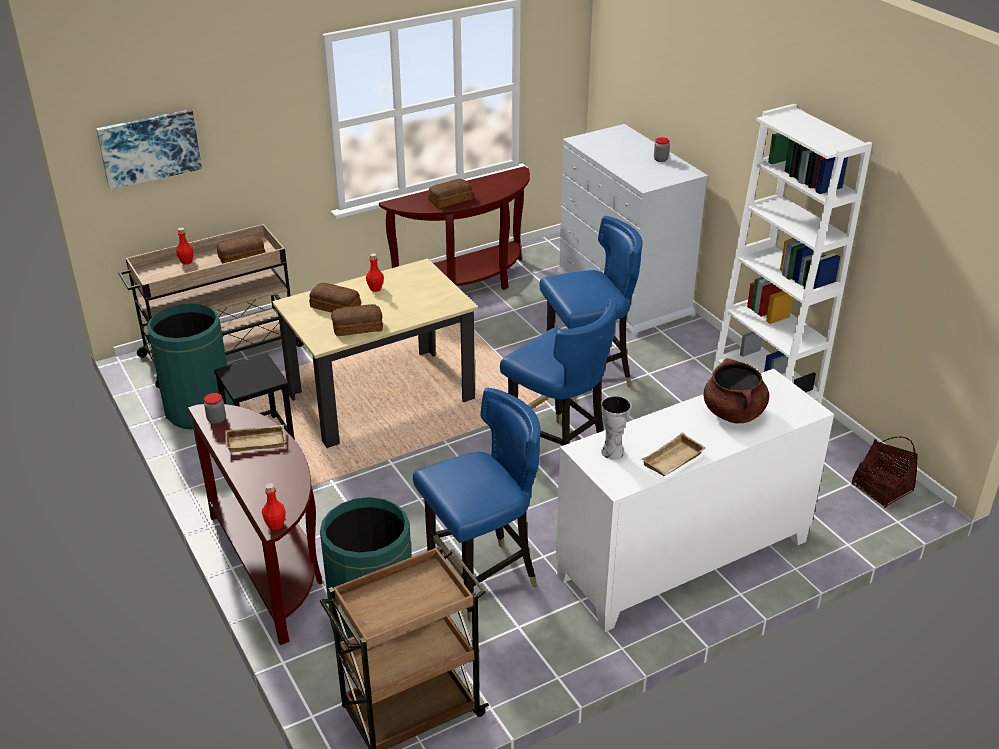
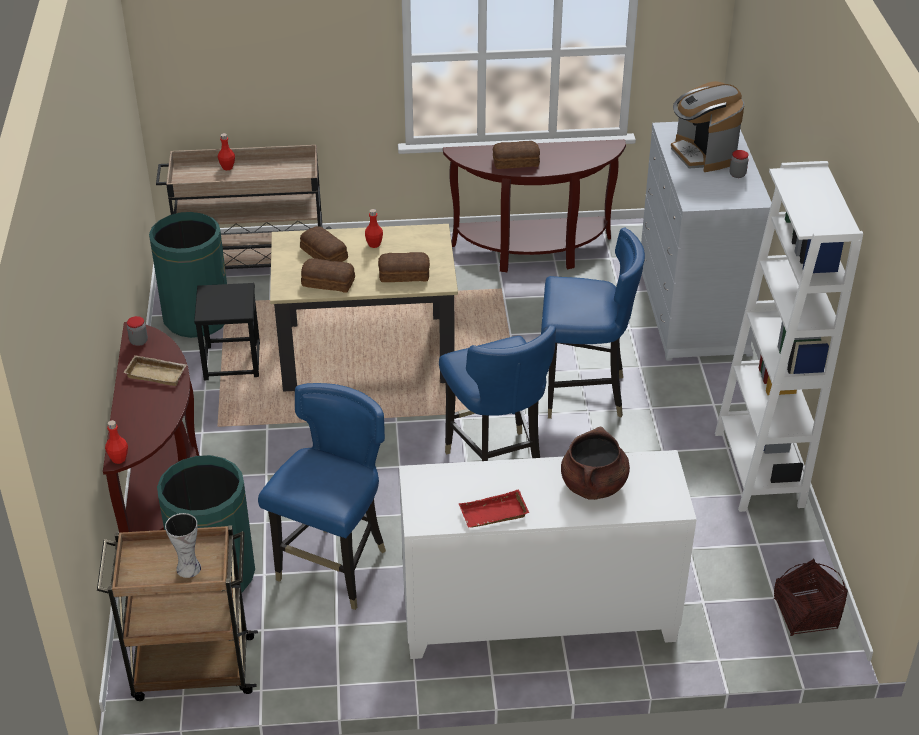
camera: 25 degrees right, 5 degrees up
(149, 148) = (206, 49): picture -> none
(241, 257) = (279, 175): bread -> bread (403, 274)
(482, 580) = (334, 569): blue chair -> blue chair turned 60 degrees counterclockwise
(611, 451) = (442, 486): vase -> vase (188, 567)
(621, 151) = (703, 154): none -> coffee machine
(674, 461) = (493, 515): beige tray -> red tray

